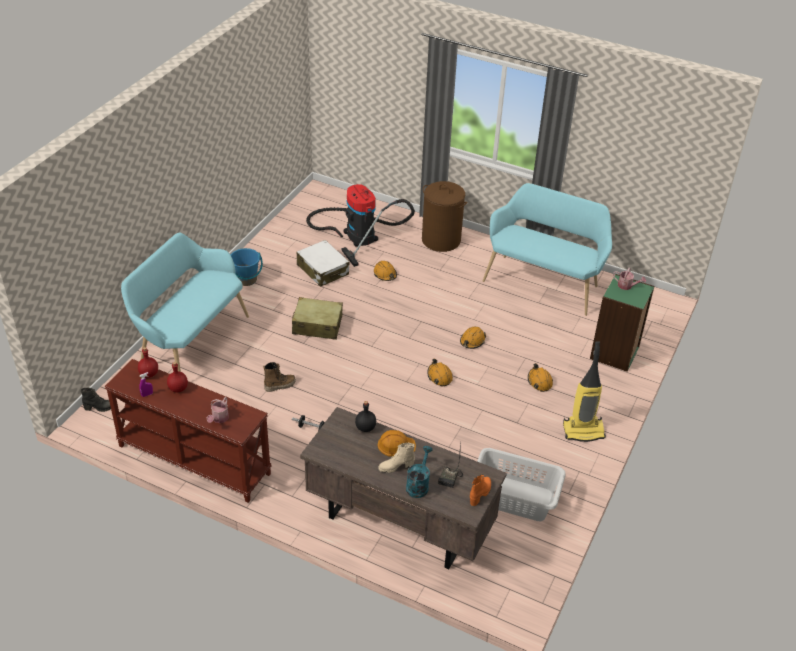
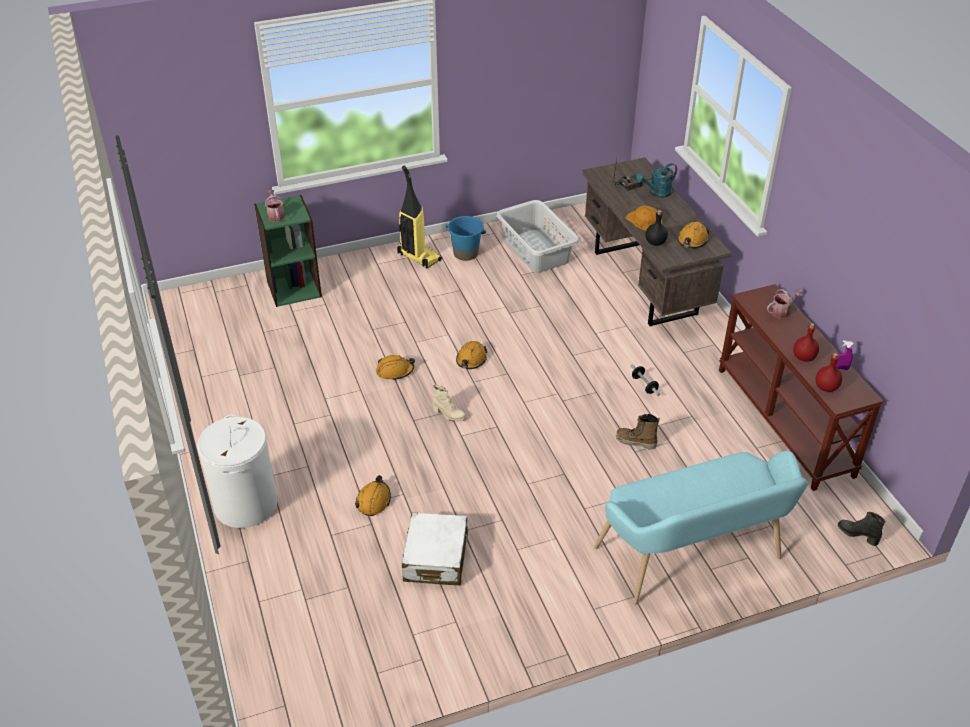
camera: 135 degrees left, 0 degrees up
(246, 279) = (545, 608): blue bucket -> blue bucket (466, 253)
(317, 325) = (526, 485): beige suitcase -> none
(357, 234) = (324, 586): vacuum cleaner -> none
(396, 467) = (661, 209): beige boot -> beige boot (448, 415)
(441, 240) = (245, 504): brown laundry basket -> white laundry basket
(480, 493) = (617, 169): orange boot -> none
(539, 381) = (392, 306): orange hard hat -> orange hard hat (692, 240)
(543, 282) = (233, 383): turquoise bench -> none

